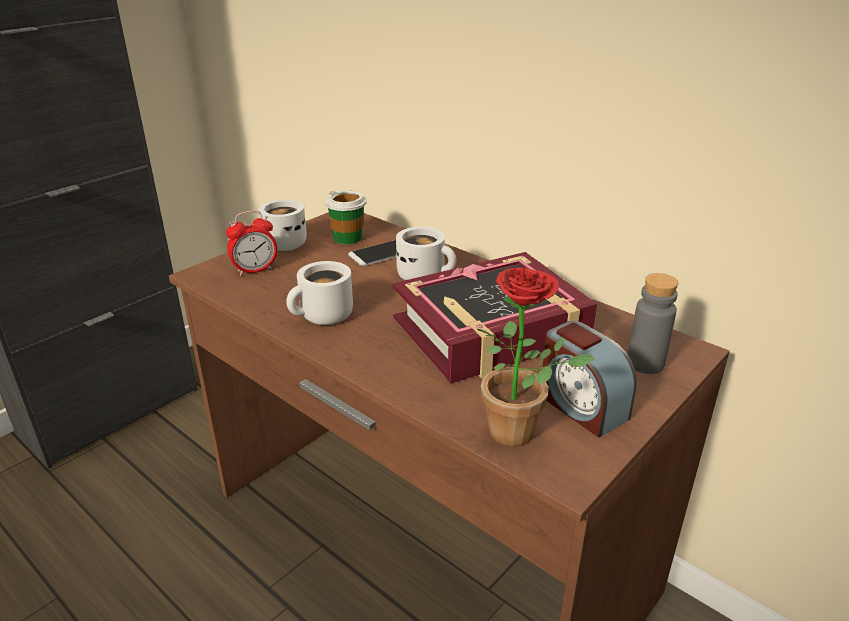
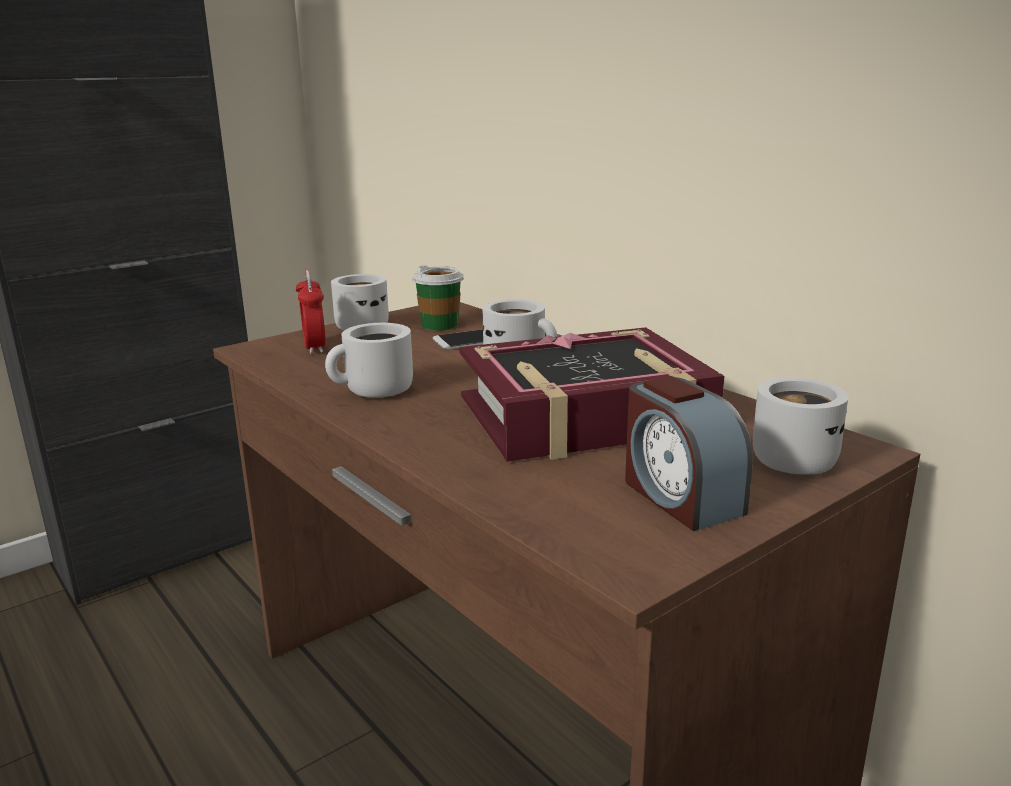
camera: 10 degrees right, 10 degrees down
(255, 270) = (315, 348): alarm clock -> alarm clock turned 90 degrees clockwise
(521, 434) = (582, 519): potted plant -> none
(645, 363) = (789, 458): grey bottle -> white mug

